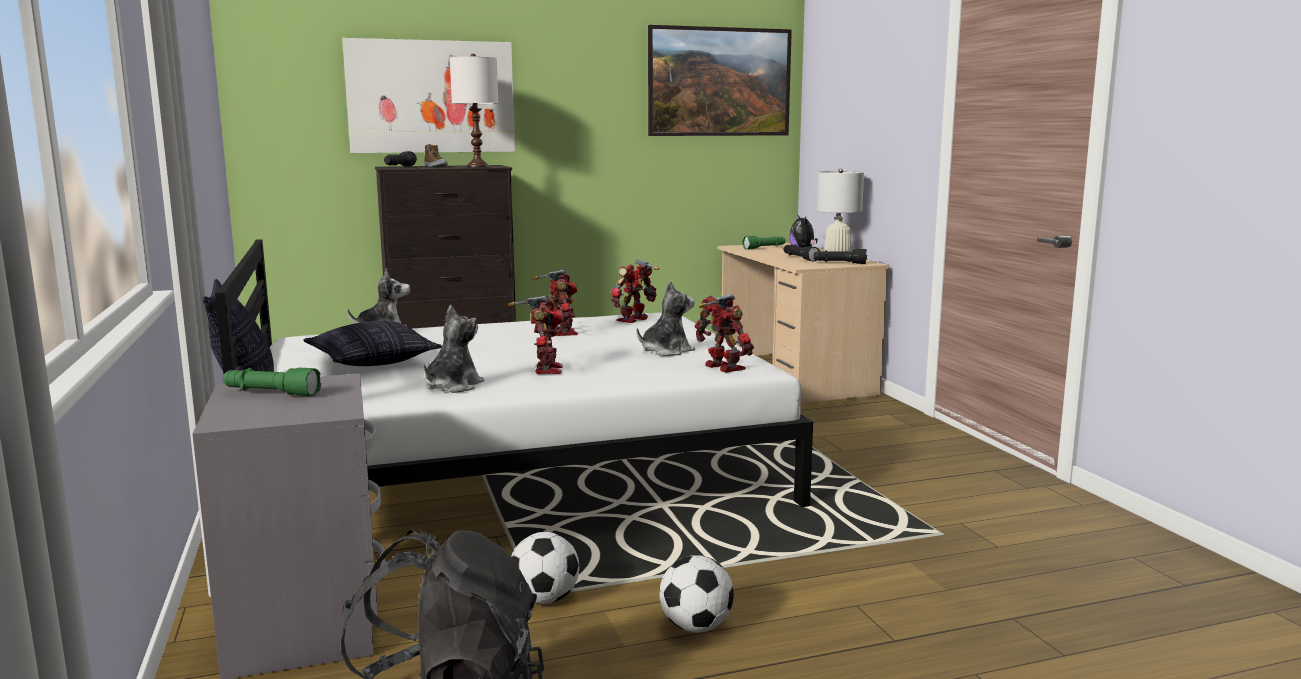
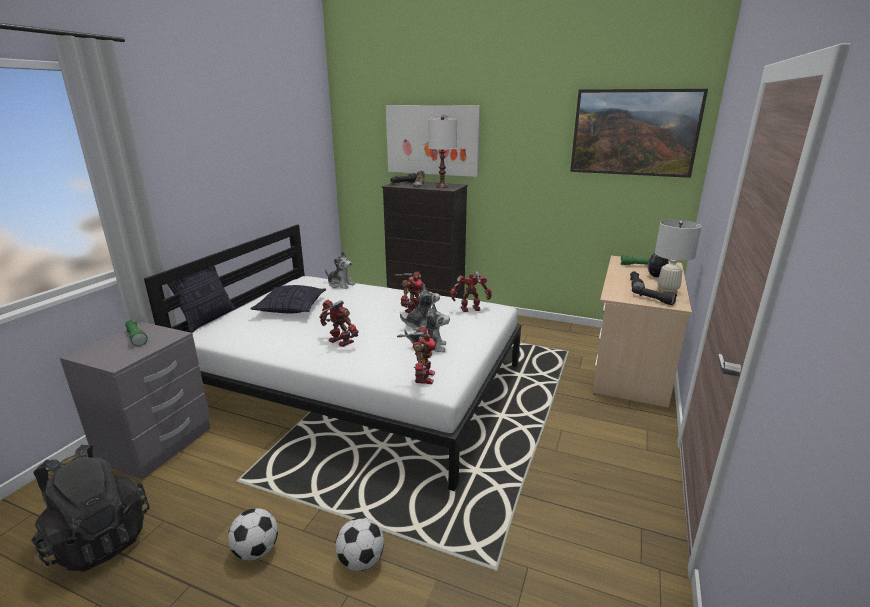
camera: 40 degrees right, 10 degrees up
(452, 386) = (279, 341): plush toy -> plush toy (421, 325)
(545, 369) = (339, 342): toy robot -> toy robot turned 90 degrees counterclockwise
(545, 599) = (237, 485): football -> football (361, 561)

